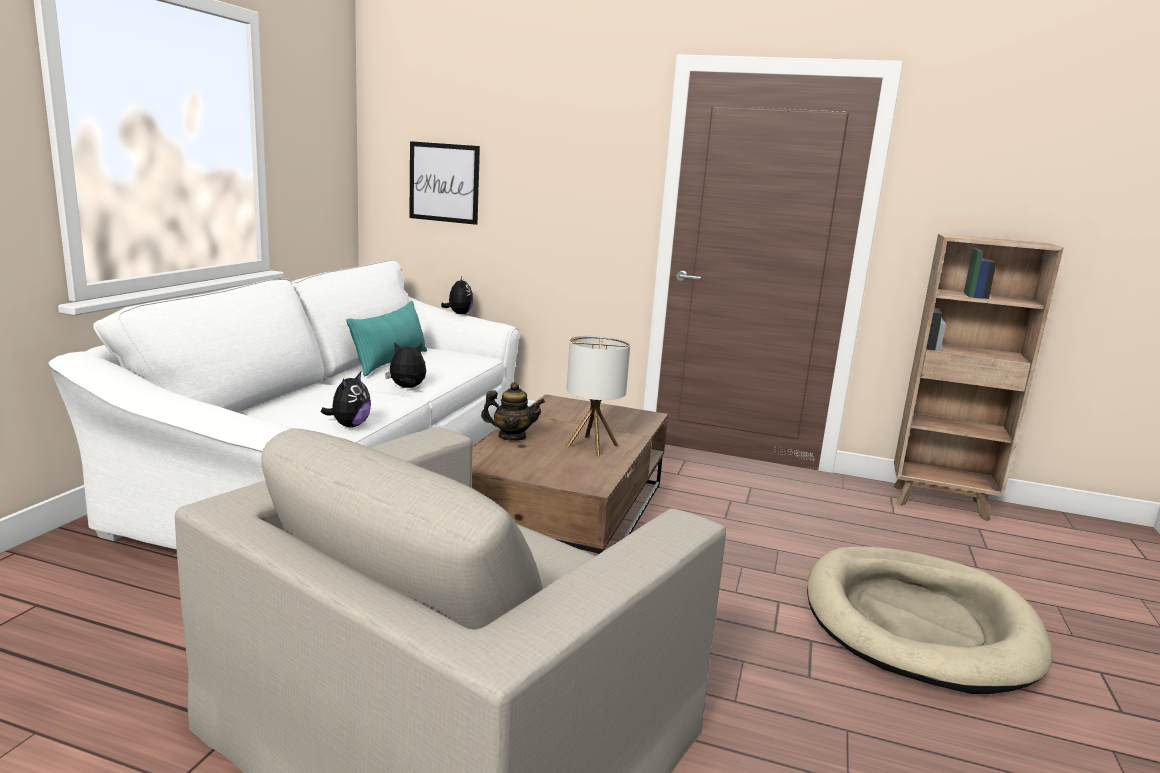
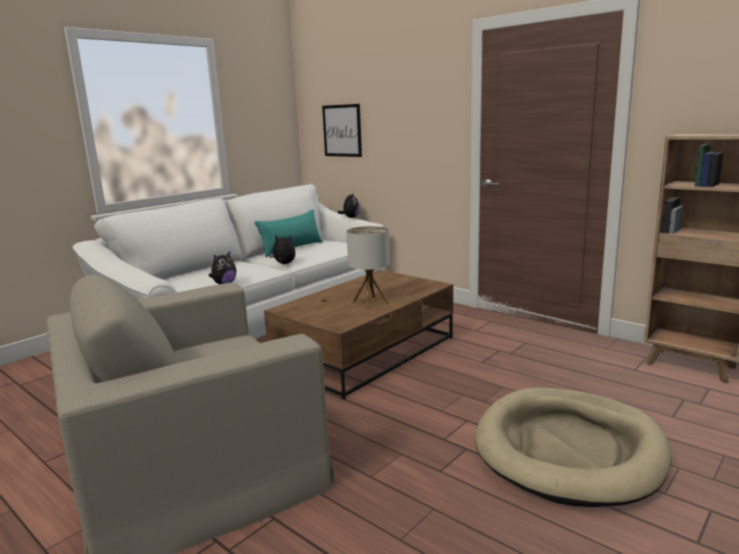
camera: 25 degrees right, 0 degrees up
(512, 437) = (324, 295): teapot -> none

